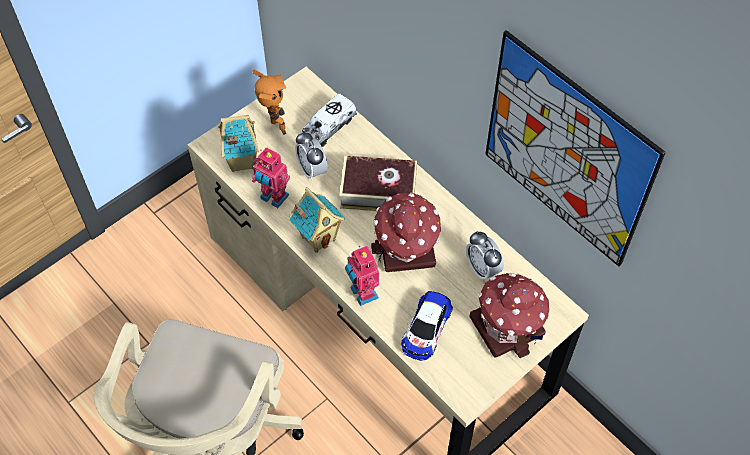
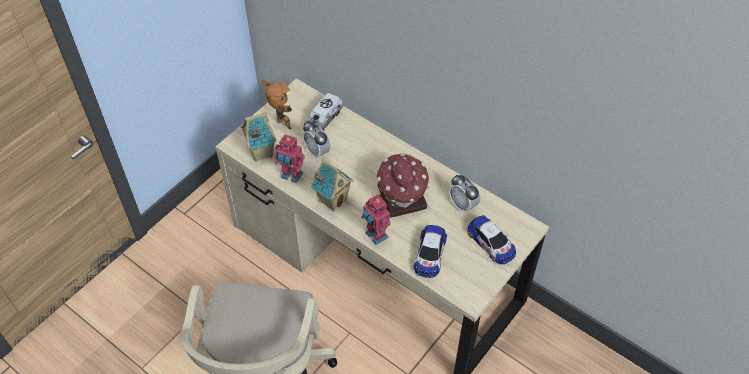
camera: 10 degrees left, 5 degrees down
(378, 190) = (371, 160): book -> none
(508, 326) = (491, 243): toy house -> toy car
(566, 152) = (522, 97): picture -> none

